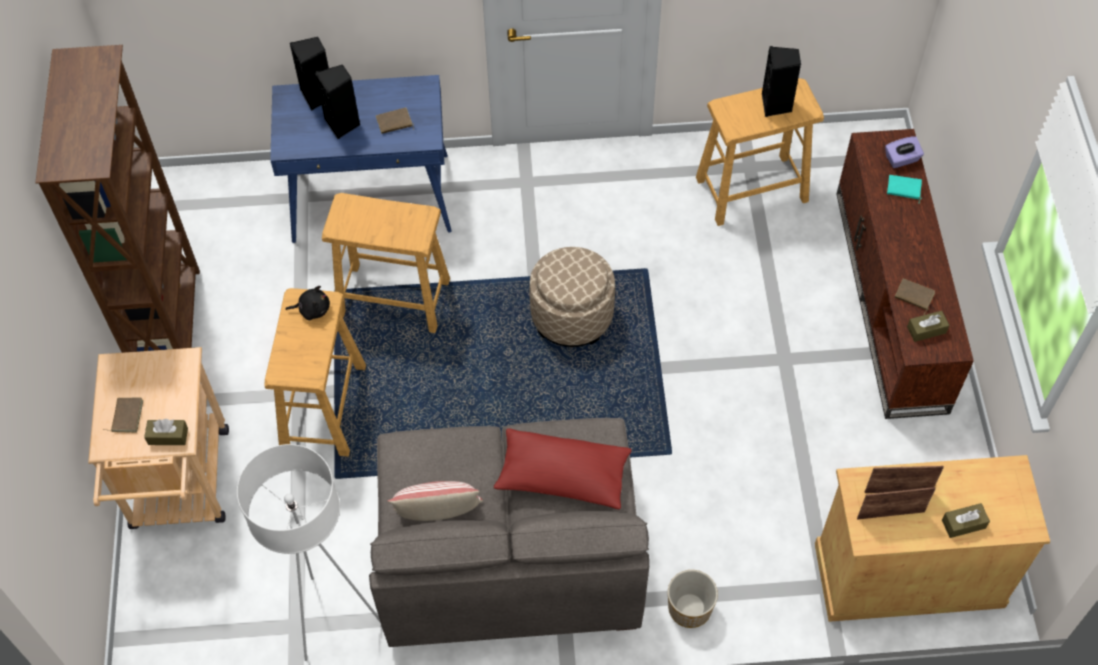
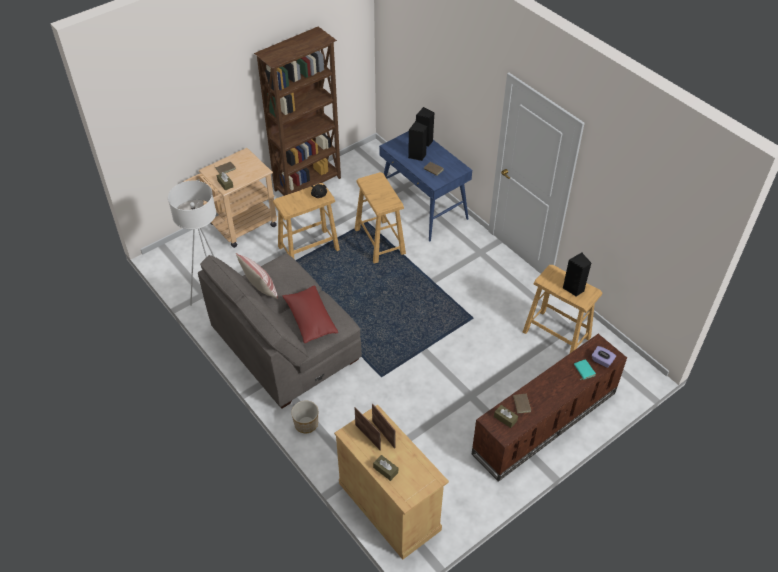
camera: 55 degrees right, 10 degrees down
(572, 316) = (423, 304): beige ottoman -> none

